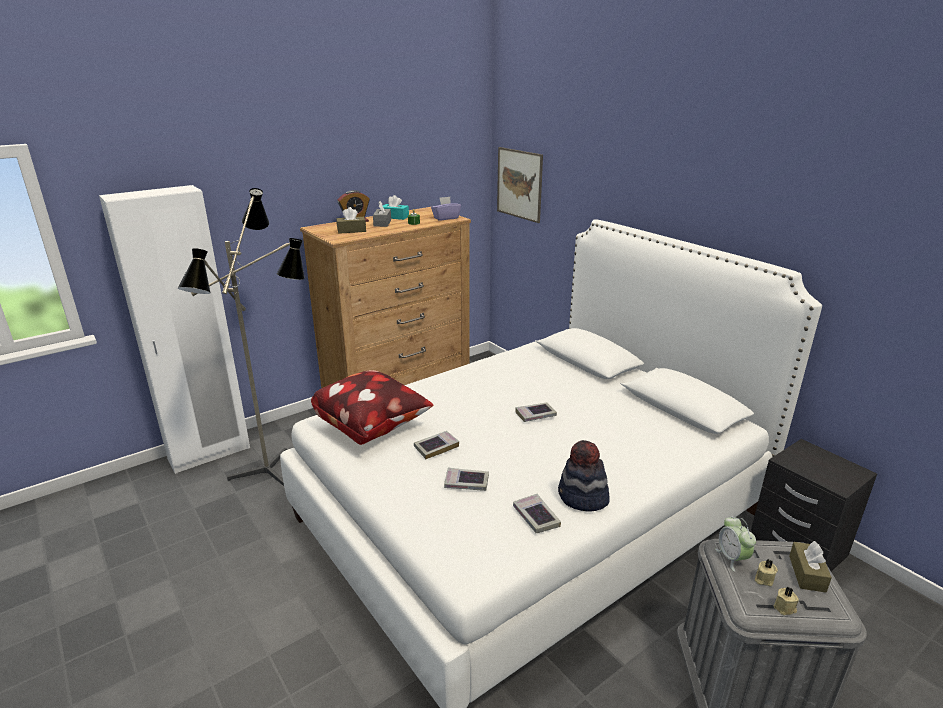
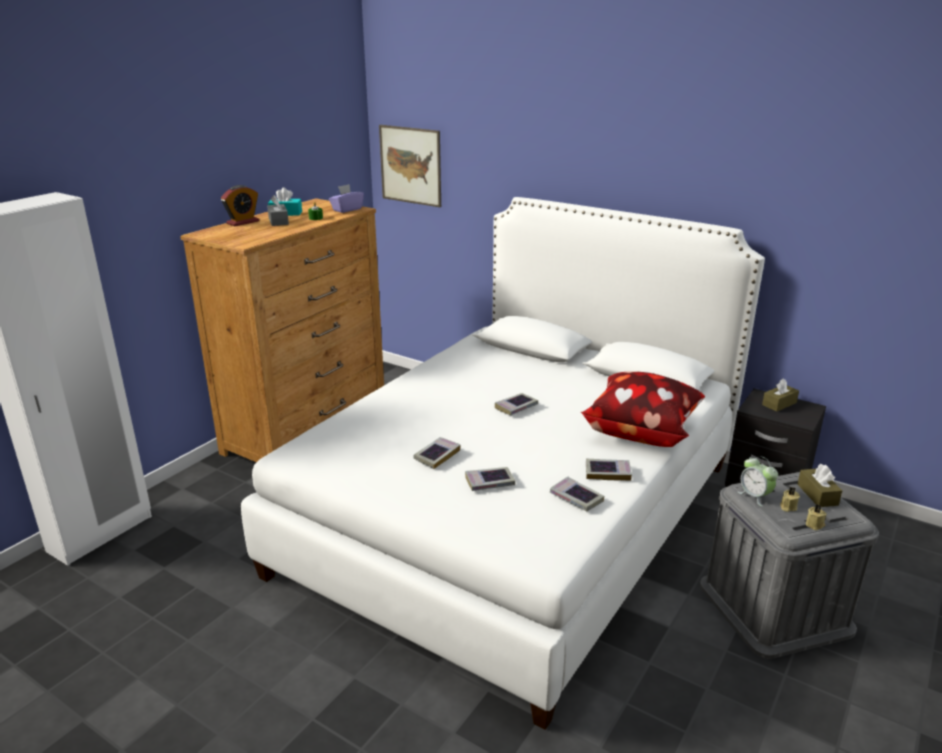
camera: 20 degrees left, 0 degrees up
(275, 473) = (203, 537): floor lamp -> none
(351, 230) = (250, 233): brown tissue box -> brown tissue box (779, 404)
(372, 426) = (352, 448): pillow -> pillow (640, 431)
(582, 498) = (607, 472): hat -> book

